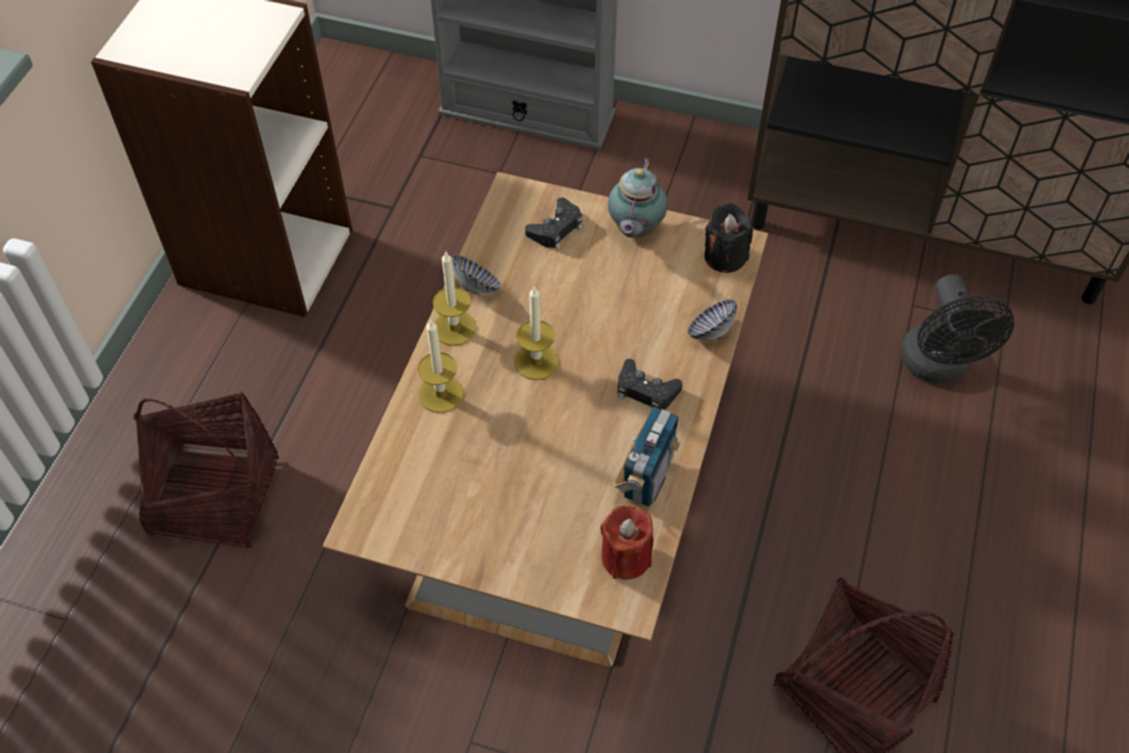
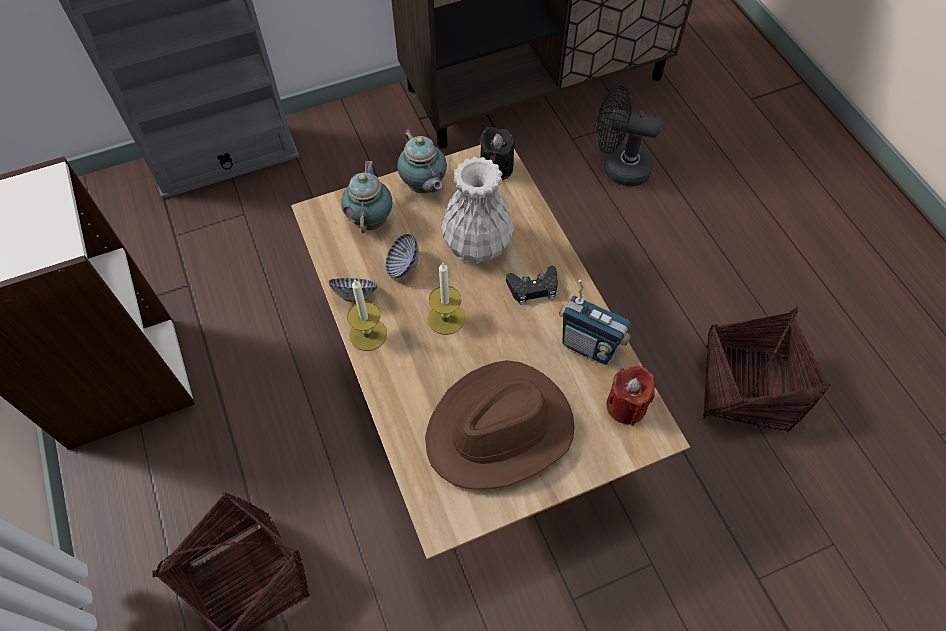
camera: 40 degrees left, 5 degrees up
(441, 394) = (403, 387): candle -> none
(487, 491) = (500, 430): none -> brown hat
(556, 229) = (371, 219): black game controller -> teapot
(633, 314) = (477, 243): none -> white vase
(646, 479) = (589, 346): radio -> radio turned 135 degrees clockwise
(710, 332) = (534, 222): bowl -> bowl (403, 266)
(938, 367) = (618, 167): black fan -> black fan turned 150 degrees clockwise

